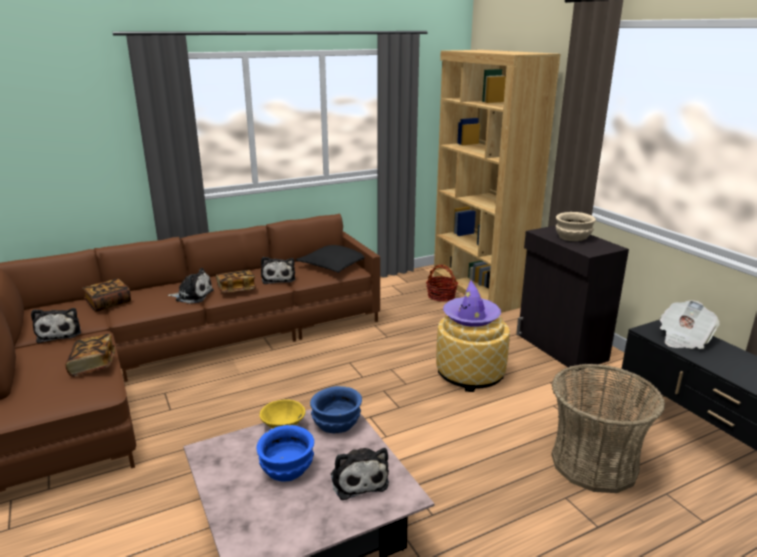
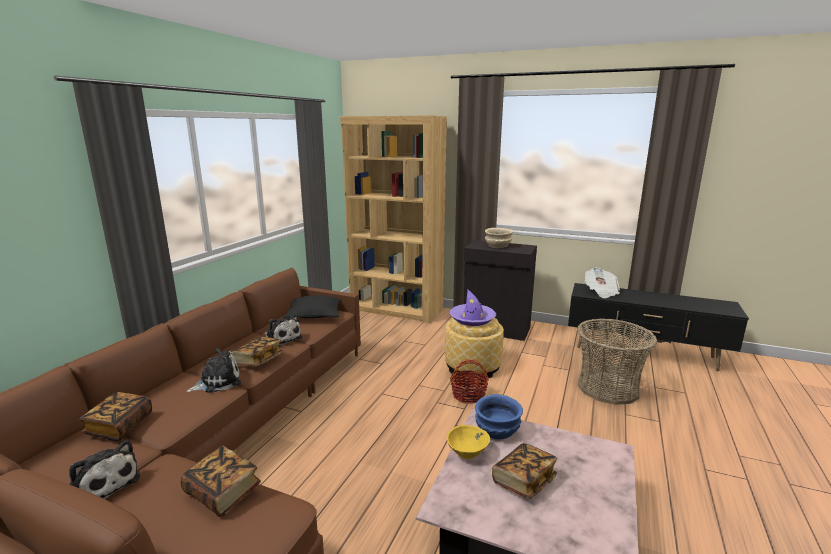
camera: 40 degrees left, 5 degrees down
(287, 469) = (523, 481): blue bowl -> book
(358, 479) = (574, 458): plush toy -> none
(441, 296) = (377, 322): basket -> basket (468, 395)

